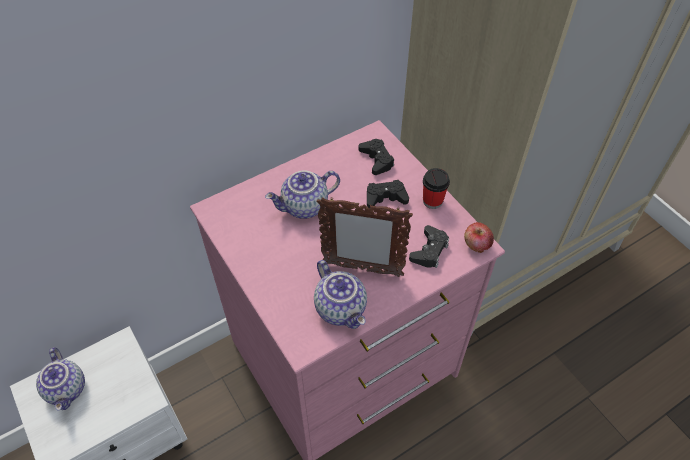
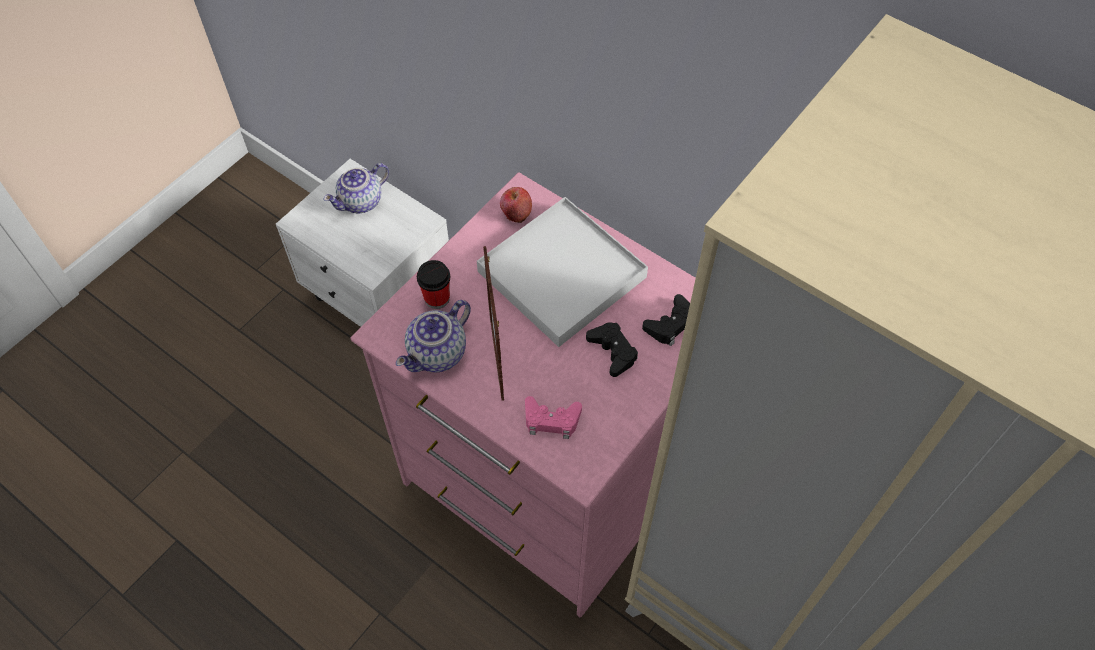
camera: 70 degrees right, 5 degrees up
(305, 207) = (561, 275): teapot -> white tray
(429, 251) = (551, 420): black game controller -> pink game controller
(432, 201) = (631, 404): cup -> cup (437, 298)
(476, 245) = (582, 470): apple -> apple (516, 213)

